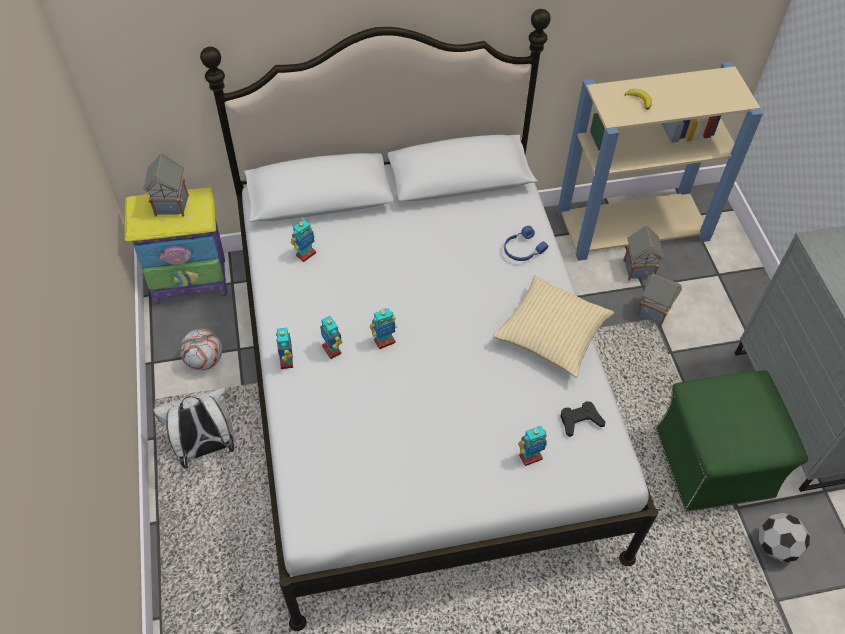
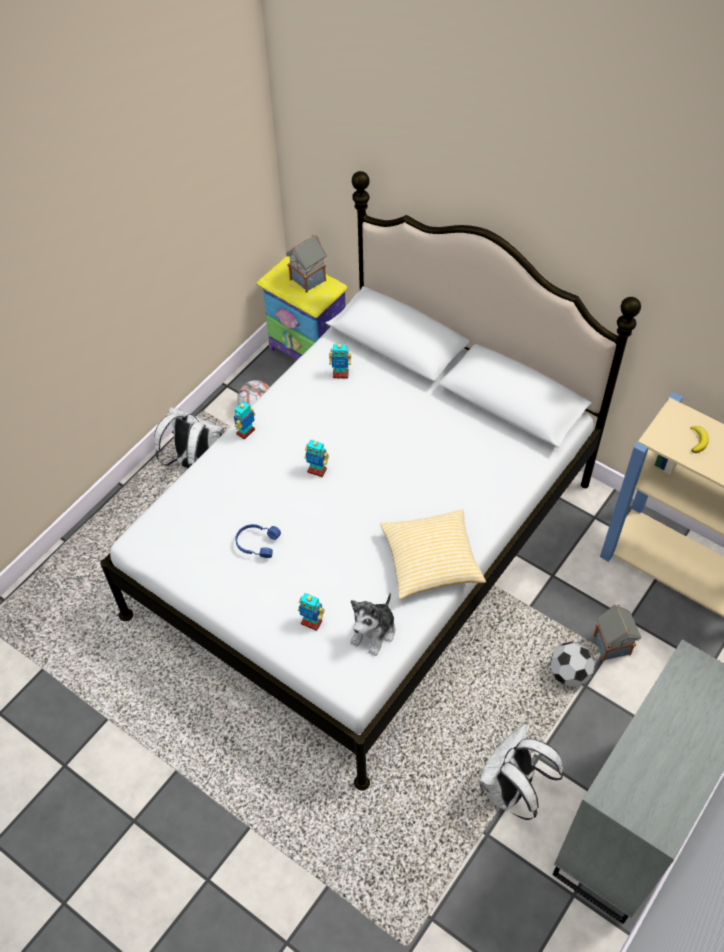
camera: 50 degrees right, 0 degrees up
(332, 350) = (279, 448): toy robot -> none
(522, 249) = (490, 488): blue headphones -> blue headphones (257, 543)
(580, 420) = (374, 631): black game controller -> plush toy
(638, 268) = (642, 604): toy house -> none
(714, 463) = (510, 790): green ottoman -> white backpack
(775, 546) = (480, 887): football -> football (569, 673)

